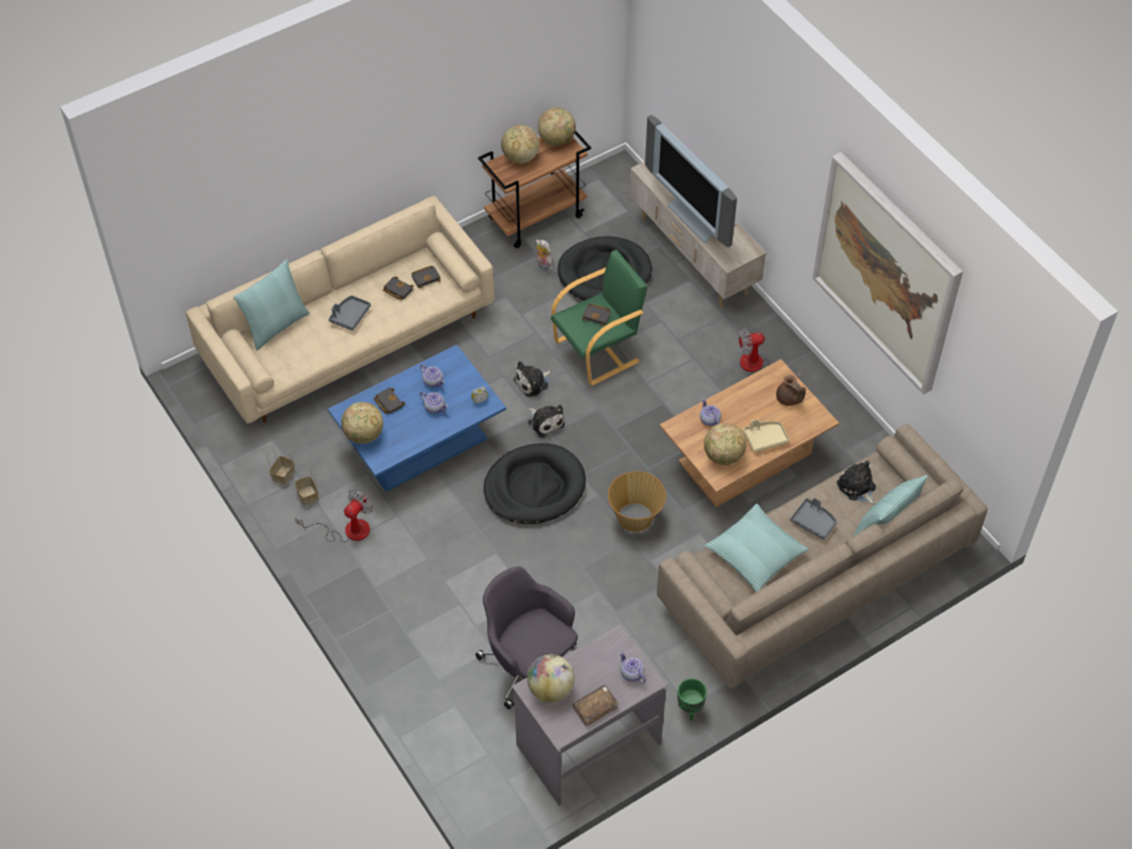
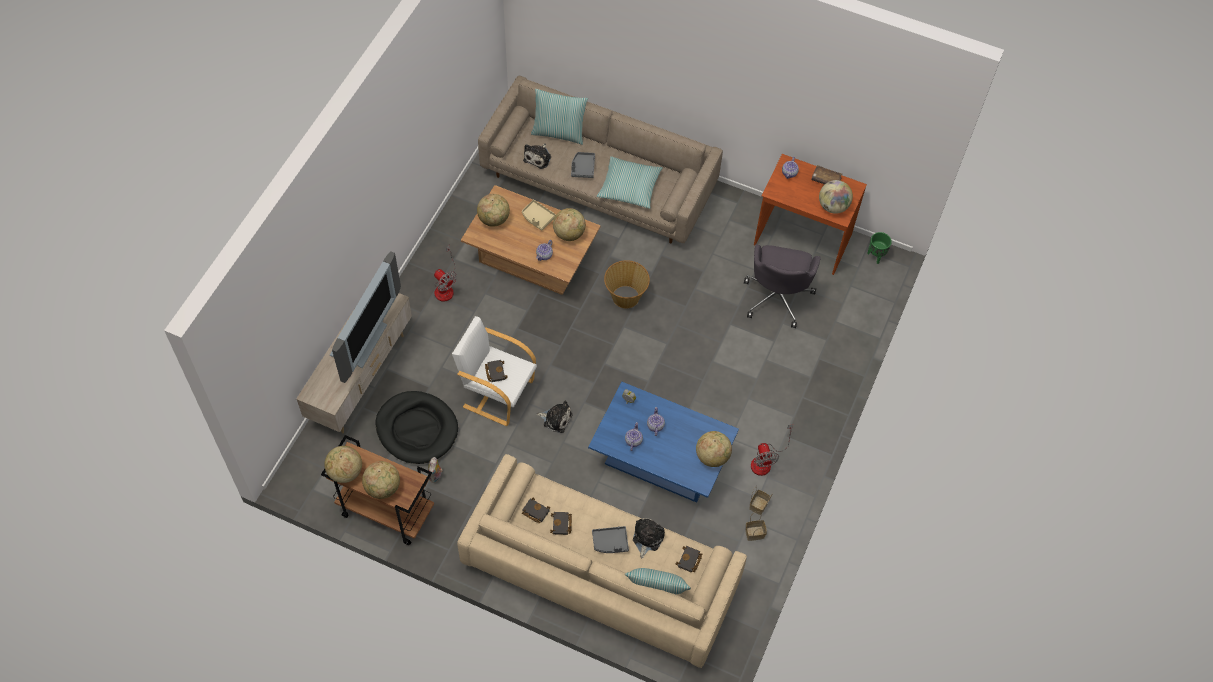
camera: 125 degrees left, 5 degrees up
(347, 530) = (765, 461): fan -> fan turned 105 degrees counterclockwise
(388, 402) = (673, 459): black book -> black book (689, 561)
(534, 487) = (645, 367): black dog bed -> none
(545, 422) = (586, 391): plush toy -> plush toy (647, 538)
(588, 743) = (802, 240): grey desk -> brown desk
(598, 351) = (497, 392): green armchair -> white armchair
(690, 709) = (739, 201): green planter -> green planter (876, 256)
(789, 399) = (494, 219): brown teapot -> globe
(887, 272) = (424, 115): picture -> none

